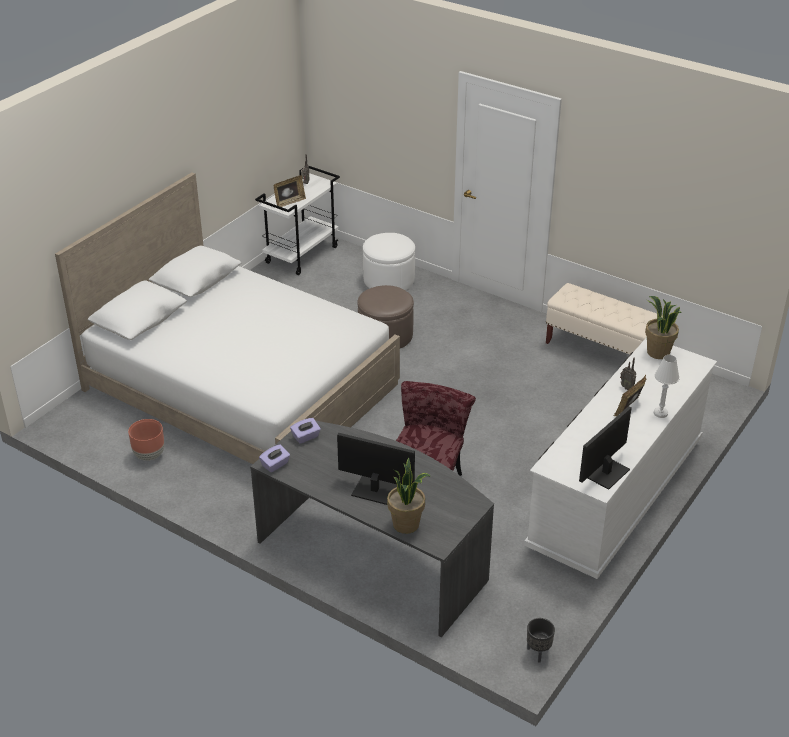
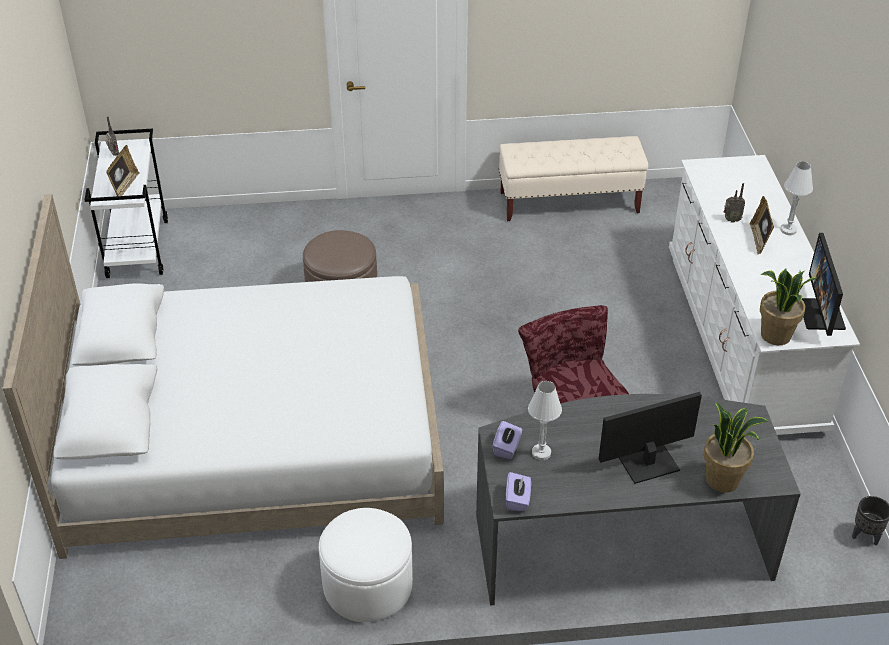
camera: 40 degrees left, 5 degrees up
(149, 455) = (246, 585): brown planter -> none
(321, 450) = (541, 453): none -> white table lamp
(389, 279) = (271, 230): white ottoman -> white ottoman (367, 585)
(657, 353) = (711, 172): potted plant -> potted plant (775, 336)

